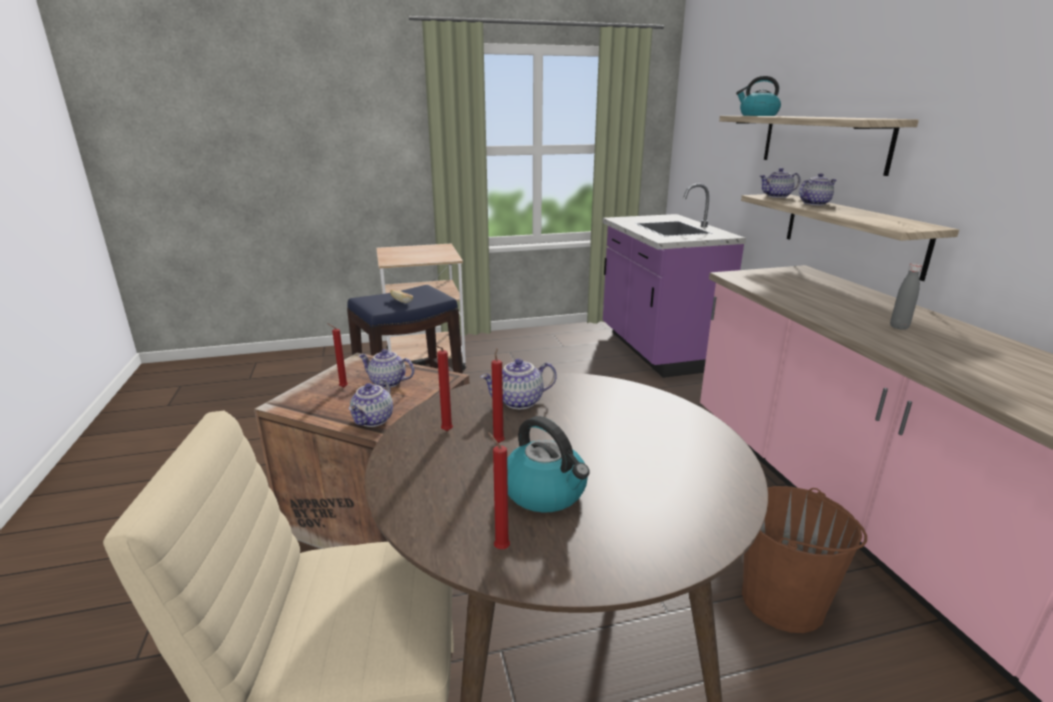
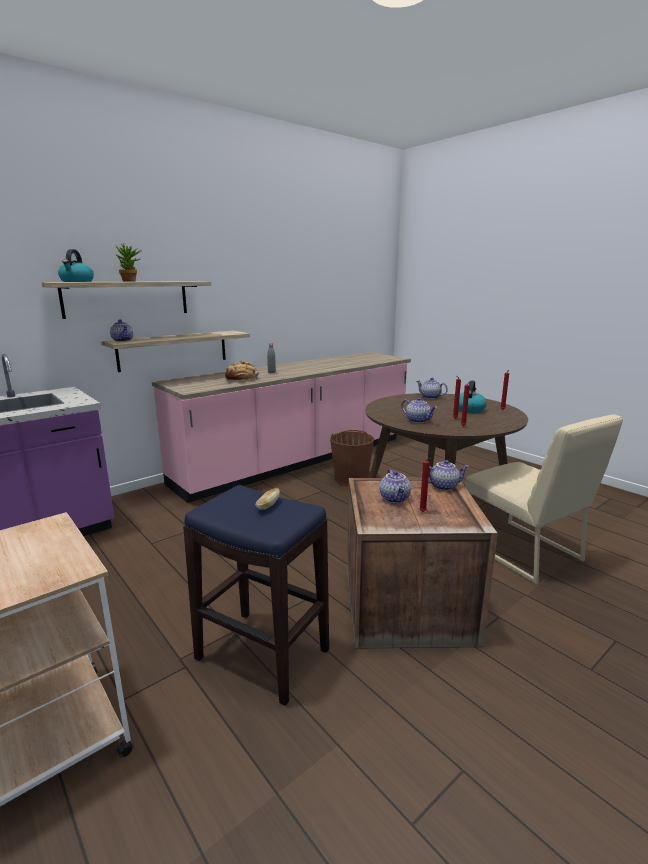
camera: 115 degrees left, 5 degrees down
(805, 116) = (131, 281): none -> potted plant
(814, 204) = (159, 337): teapot -> teapot (430, 397)
(817, 302) = (242, 379): none -> bread

